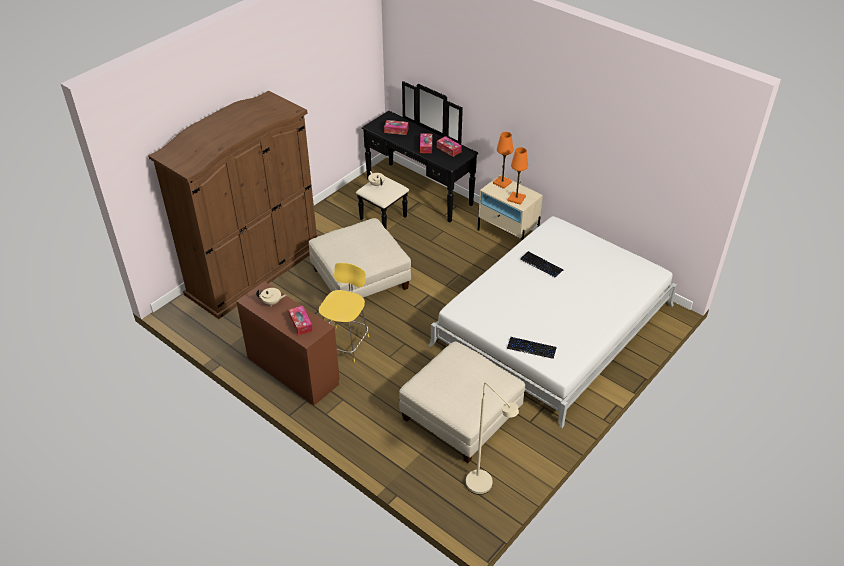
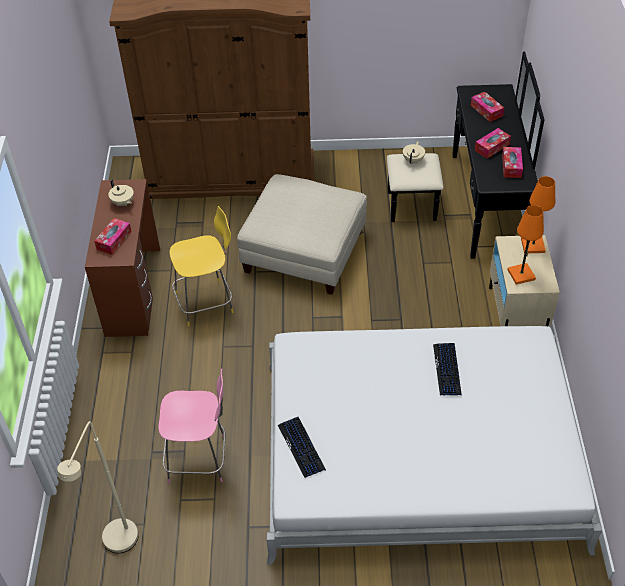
camera: 50 degrees right, 5 degrees up
(461, 415) = (199, 459): beige ottoman -> pink chair

